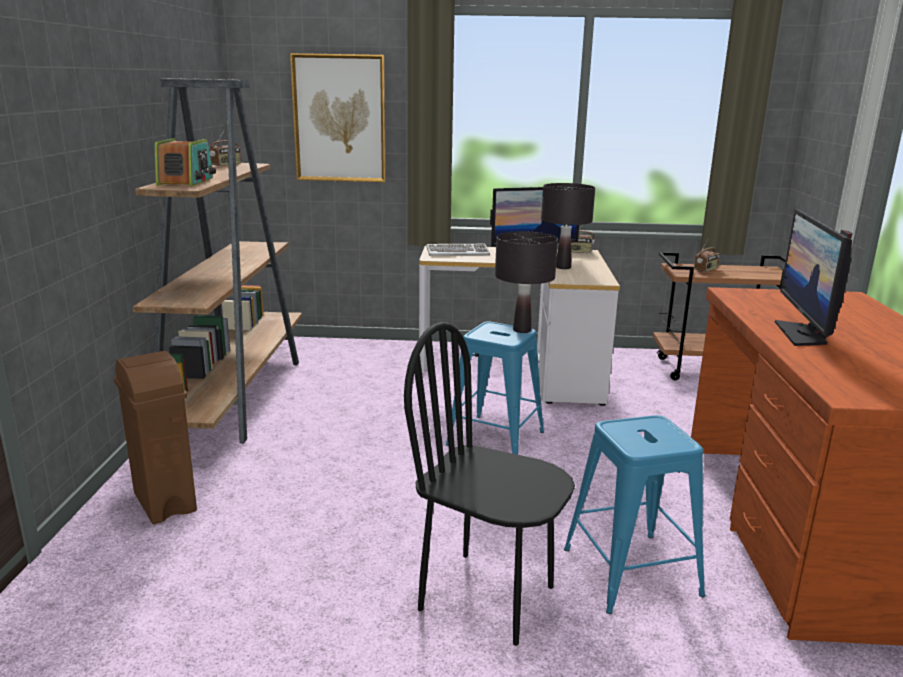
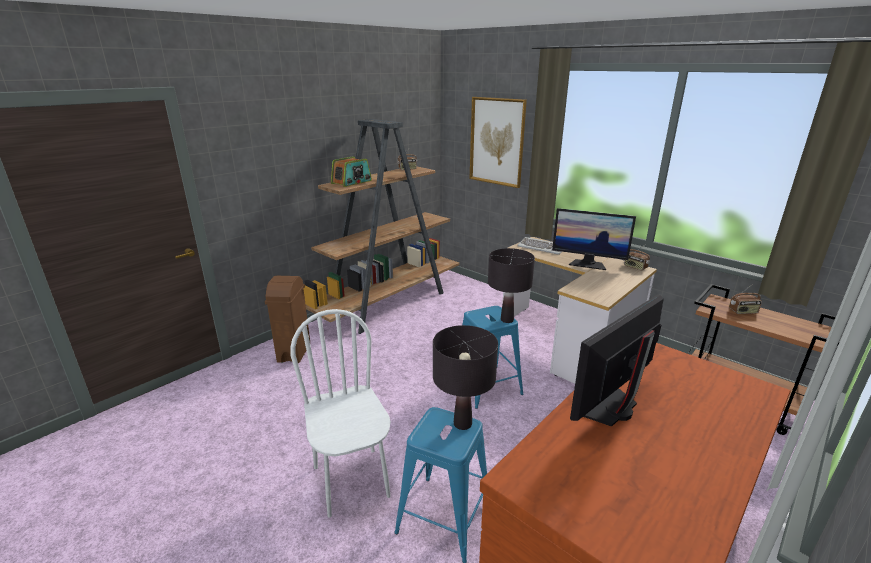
camera: 40 degrees right, 5 degrees up
(487, 597) = (352, 481): black chair -> white chair
(563, 267) = (594, 278): black table lamp -> black table lamp (462, 424)

